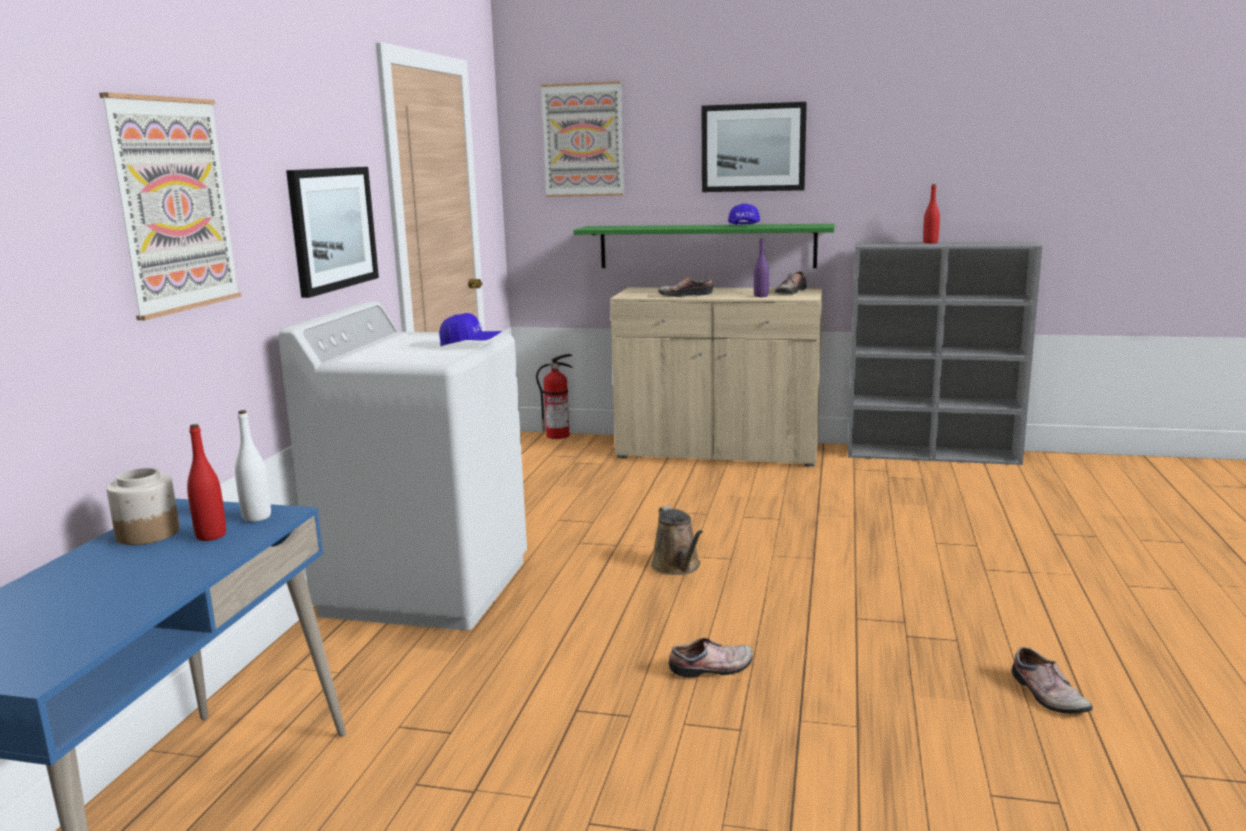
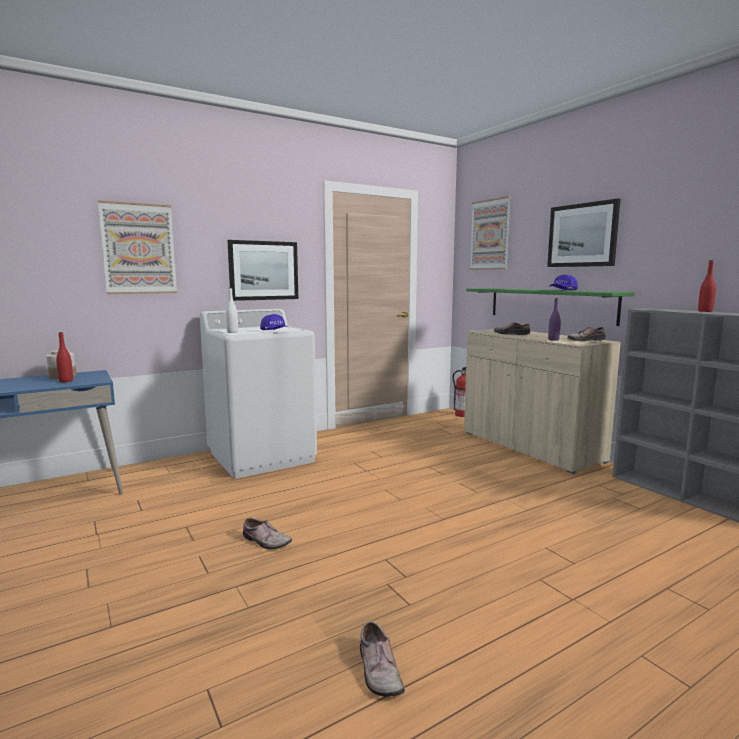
camera: 45 degrees right, 5 degrees down
(257, 517) = (92, 380): white bottle -> white bottle (232, 332)
(678, 567) = (366, 491): brown watering can -> none
(1046, 695) = (377, 670): shoe -> shoe turned 45 degrees counterclockwise

